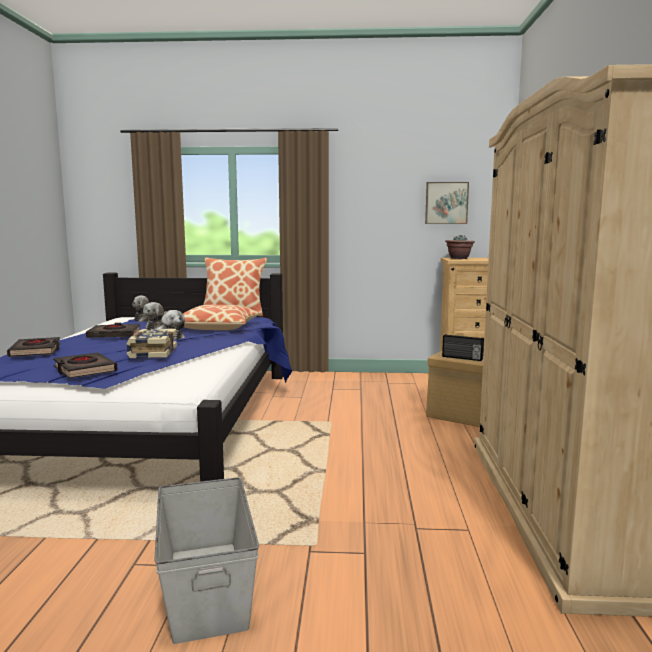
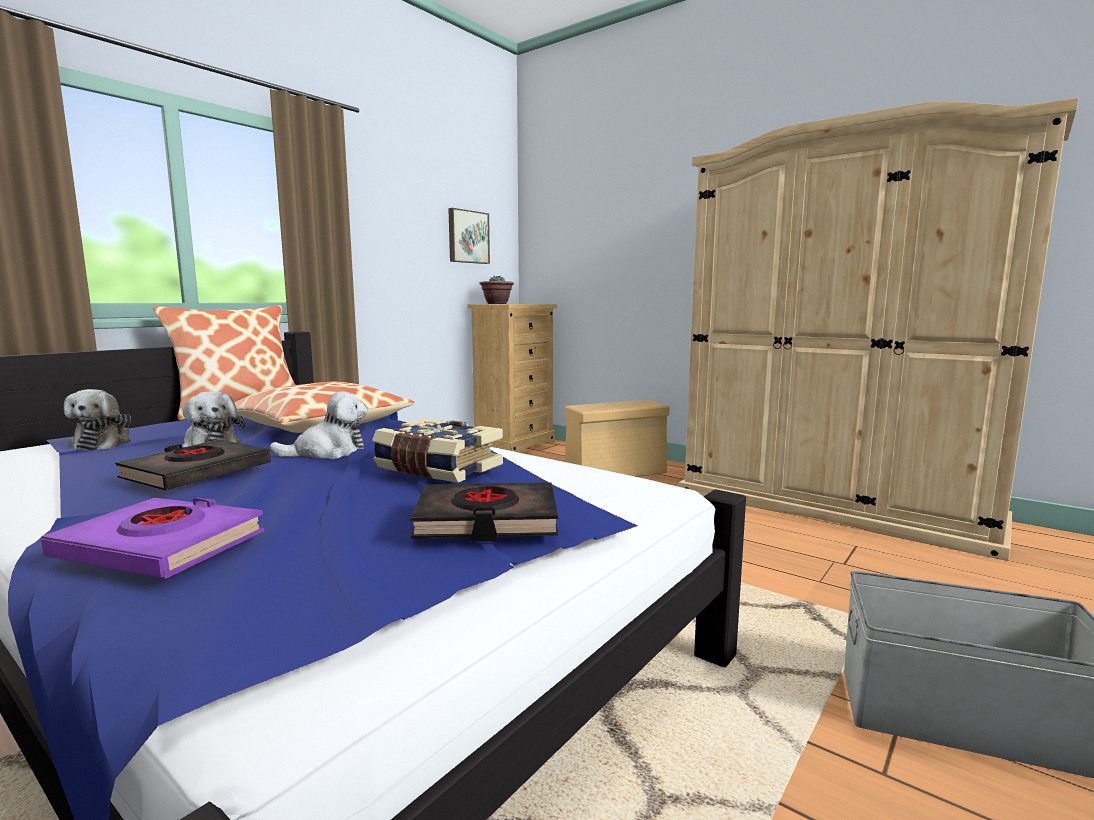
camera: 55 degrees left, 0 degrees up
(36, 351) = (162, 547): black book -> purple book
(462, 358) = (607, 407): radio -> none

